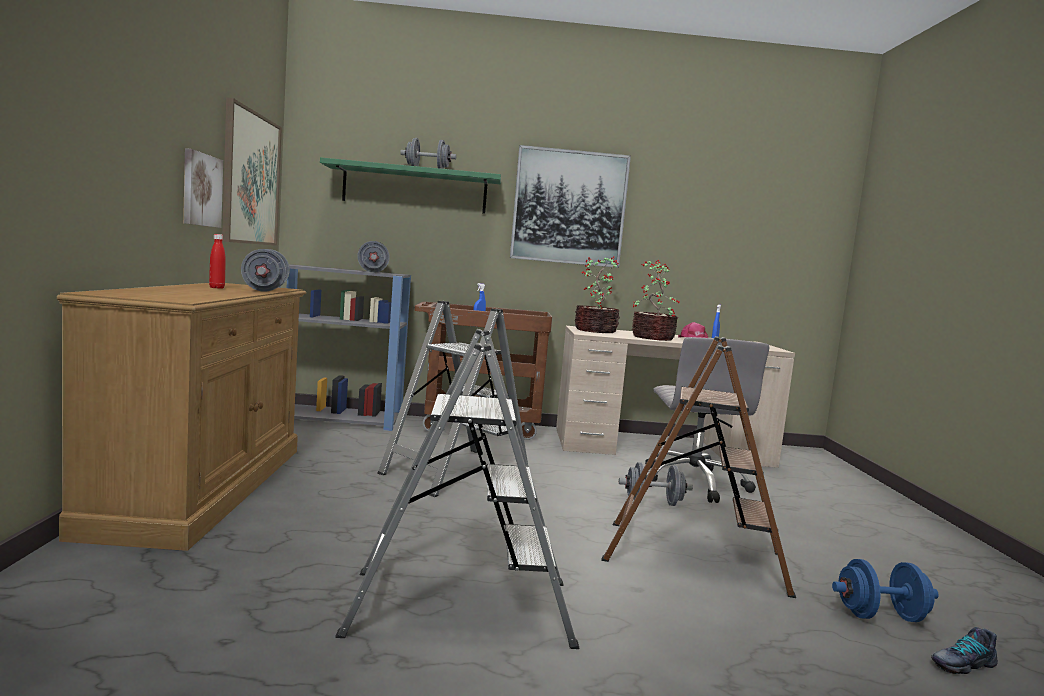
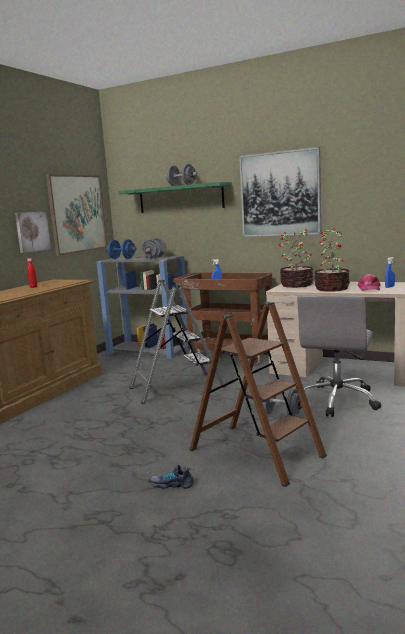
camera: 30 degrees right, 5 degrees up
(265, 290) = (59, 285): grey dumbbell -> none
(457, 605) = (78, 466): grey step ladder -> none
(880, 616) = (332, 506): blue dumbbell -> blue dumbbell (122, 258)
(961, 664) = (342, 544): shoe -> shoe (172, 484)

